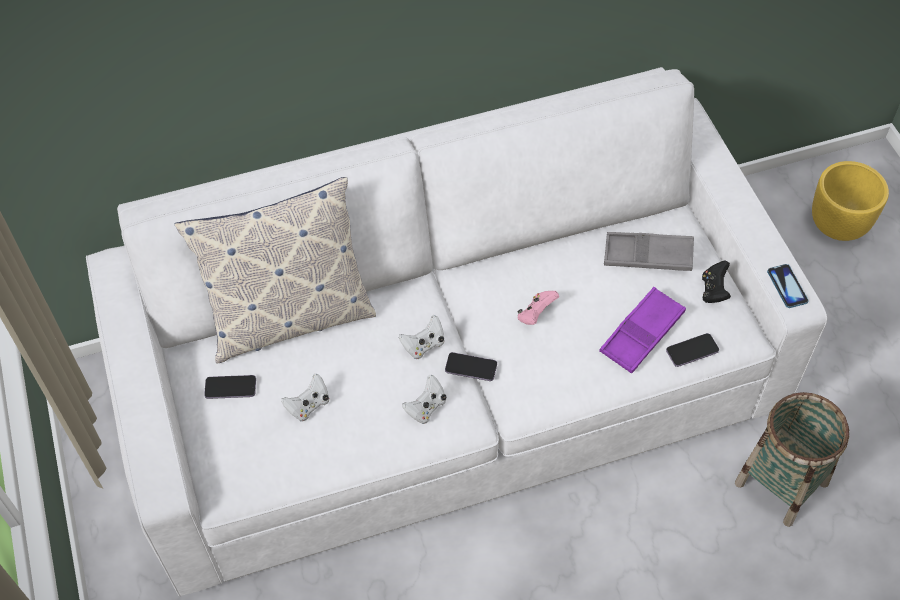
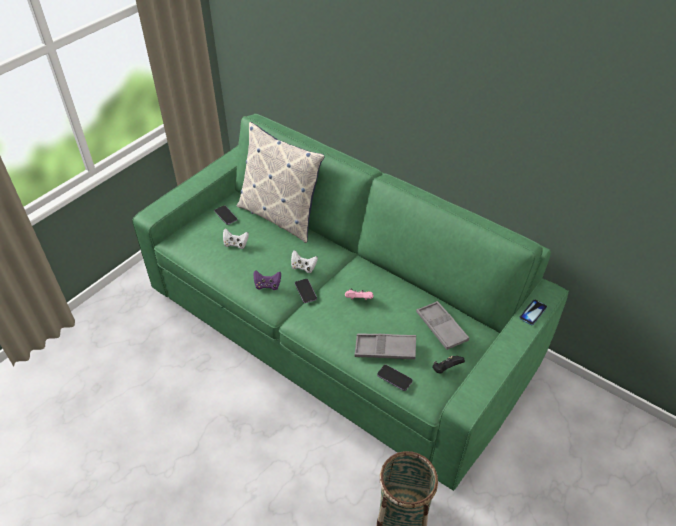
camera: 55 degrees right, 10 degrees down
(426, 407) = (267, 285): white game controller -> purple game controller
(451, 384) = (338, 326): white sofa -> green sofa
(642, 334) = (385, 349): purple tray -> grey tray
(787, 287) = (471, 395): phone -> phone (533, 313)
(838, 225) = (622, 459): yellow planter -> none

